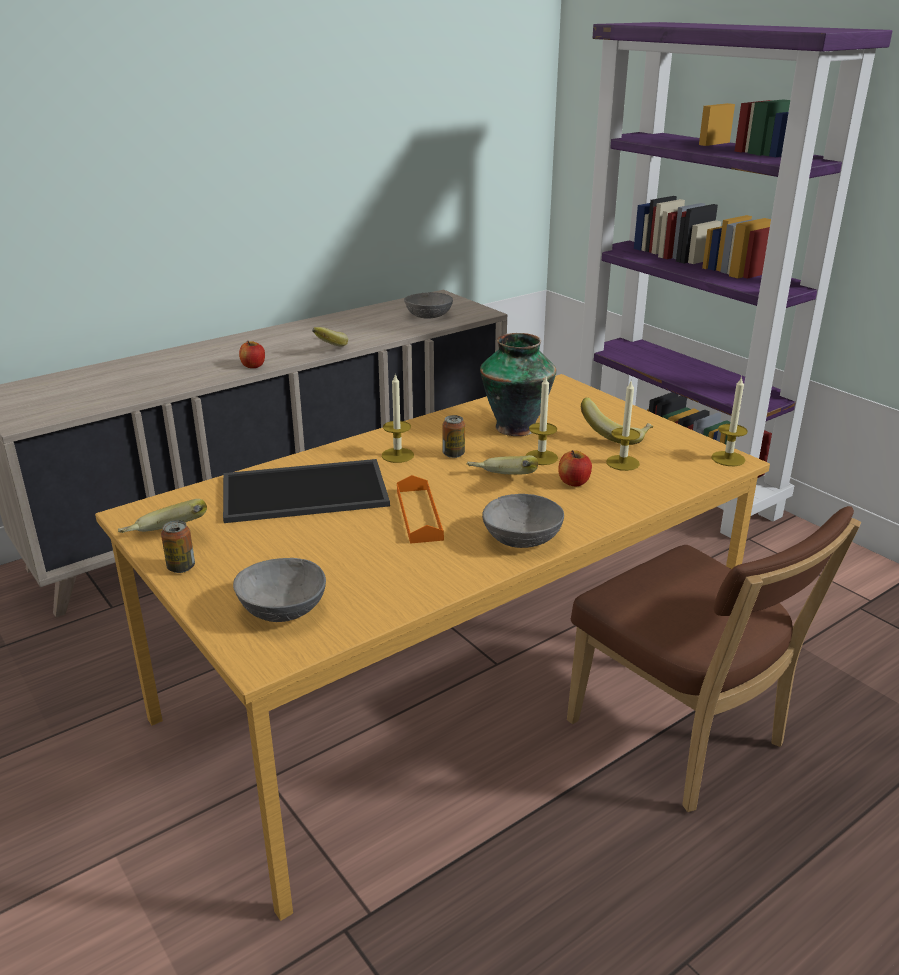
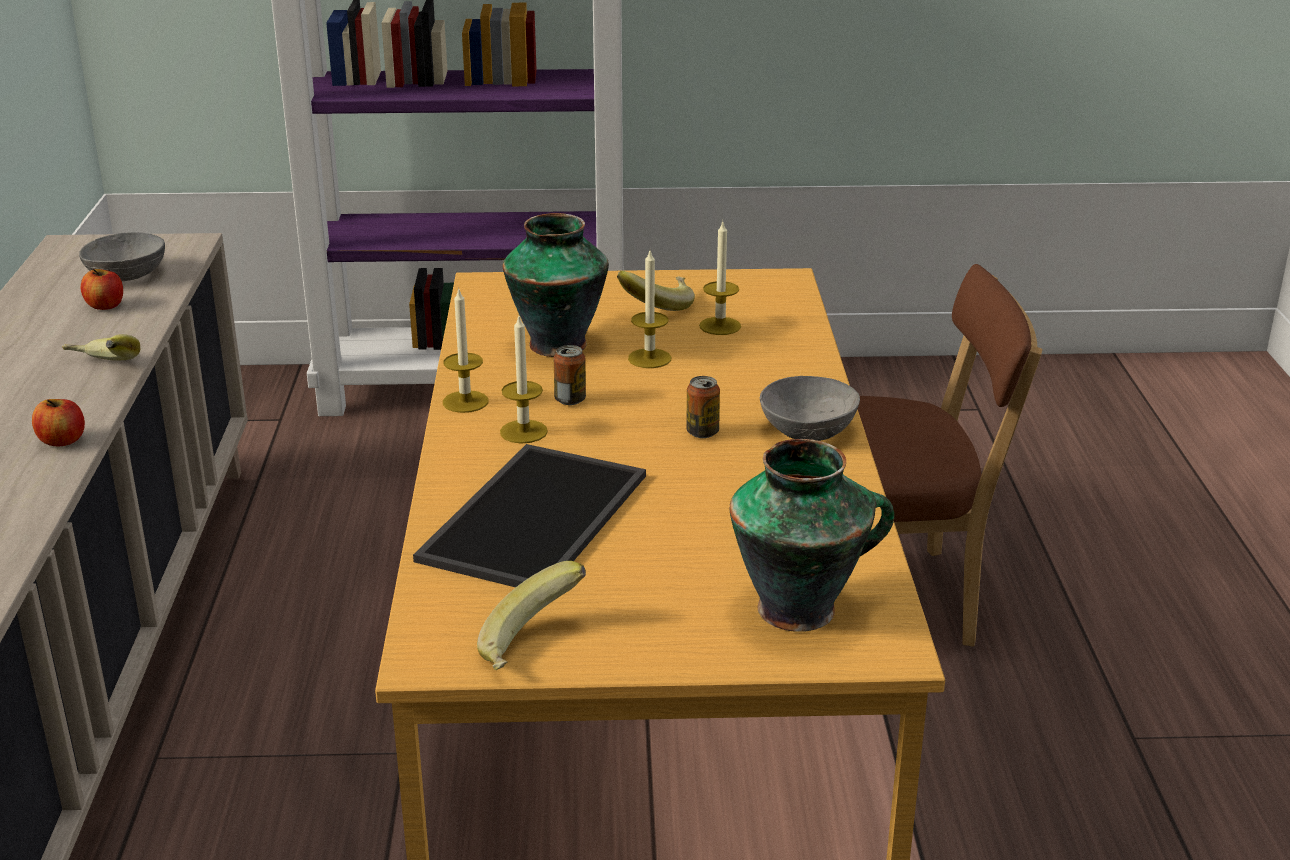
camera: 55 degrees left, 0 degrees up
(181, 567) = (624, 653): can -> can (702, 432)
(282, 609) = (800, 609): grey bowl -> vase
(419, 515) = (688, 466): orange tray -> none
(501, 483) = (676, 399): banana -> none
(574, 482) = (727, 363): apple -> apple (105, 306)
(728, 459) = (779, 280): candle -> candle (465, 402)

